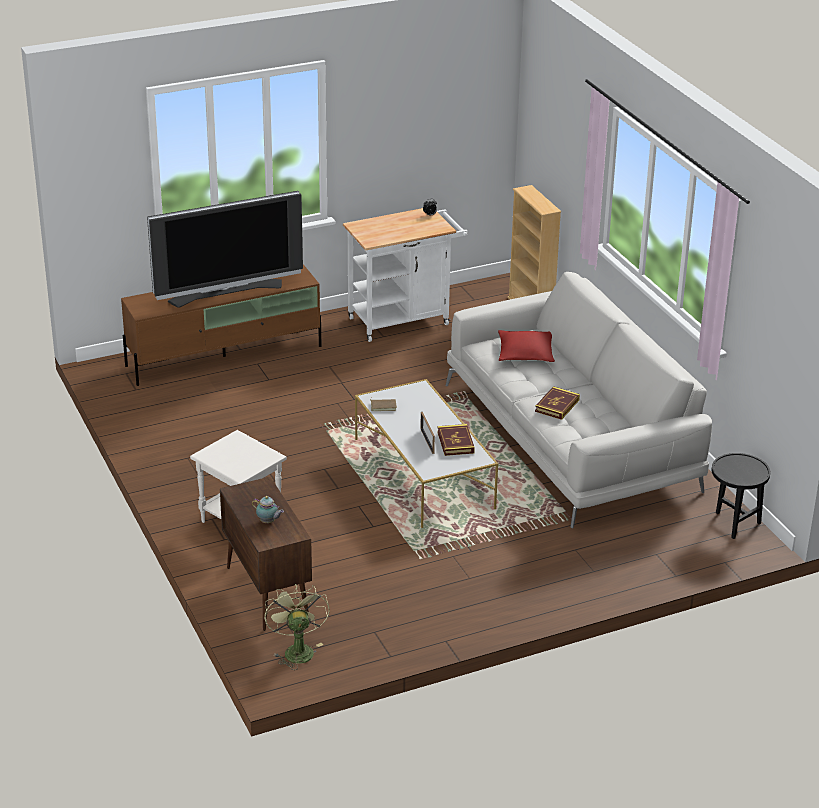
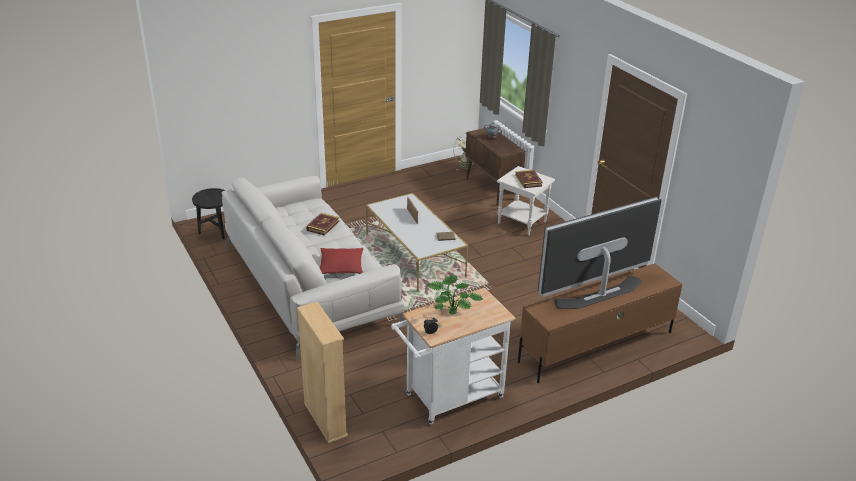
camera: 175 degrees right, 0 degrees up
(404, 230) = (453, 311): none -> potted plant
(455, 442) = (393, 215): book -> book (528, 180)

